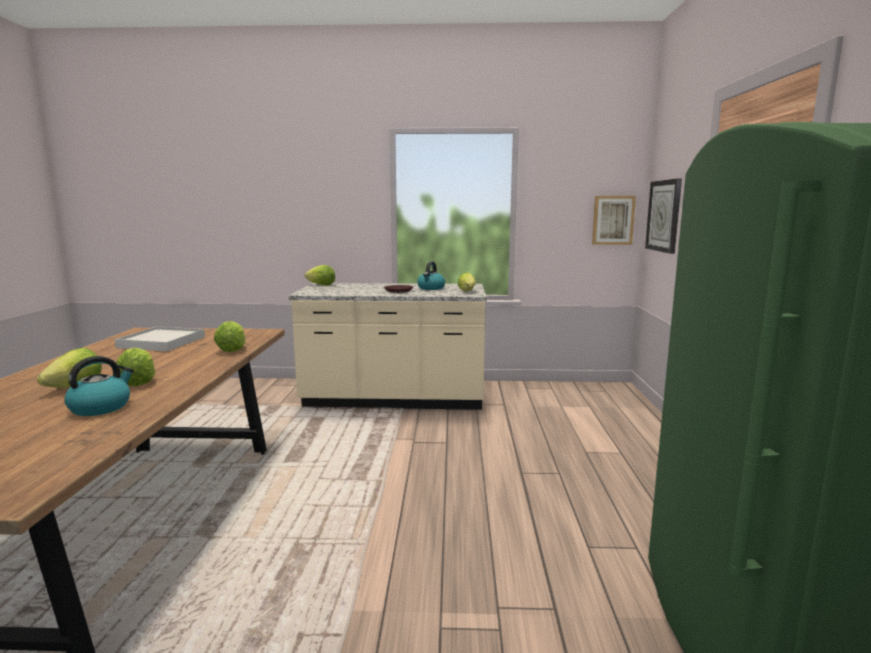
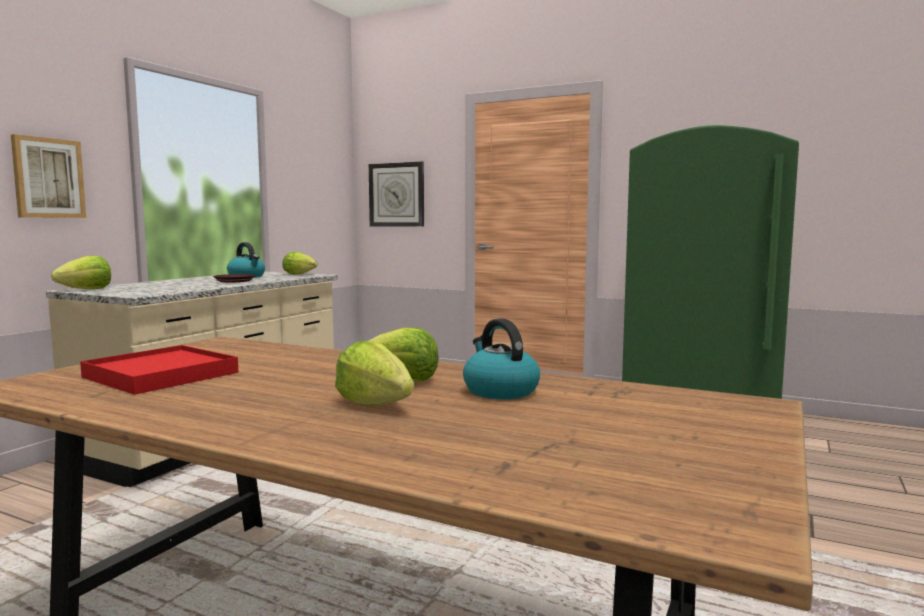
camera: 65 degrees left, 5 degrees down
(162, 342) = (160, 375): white tray -> red tray
(232, 349) = (297, 352): lettuce -> none
(613, 220) = (336, 200): picture -> picture (48, 178)

